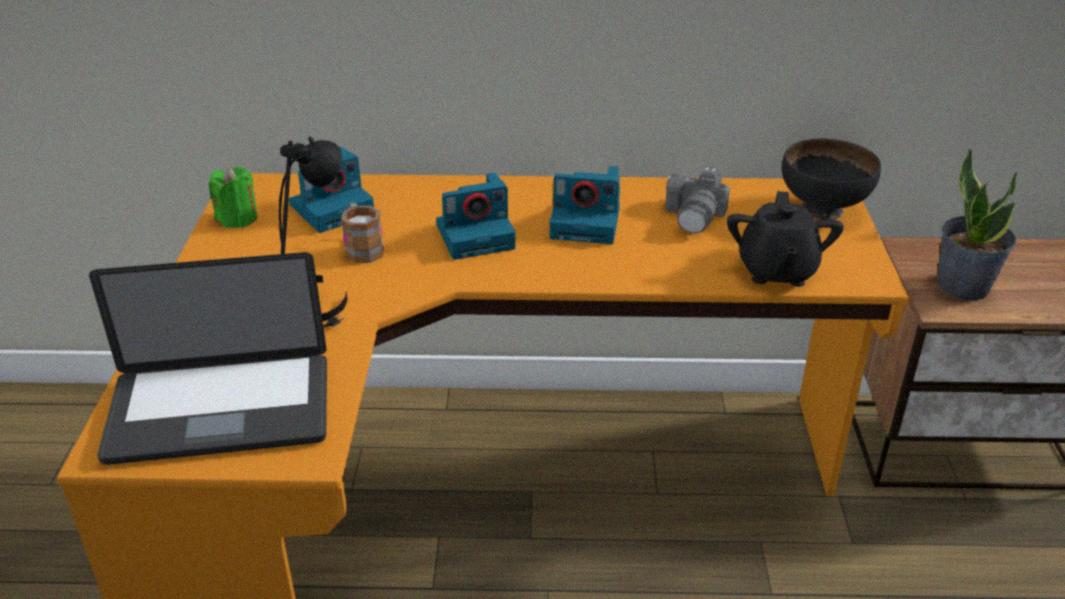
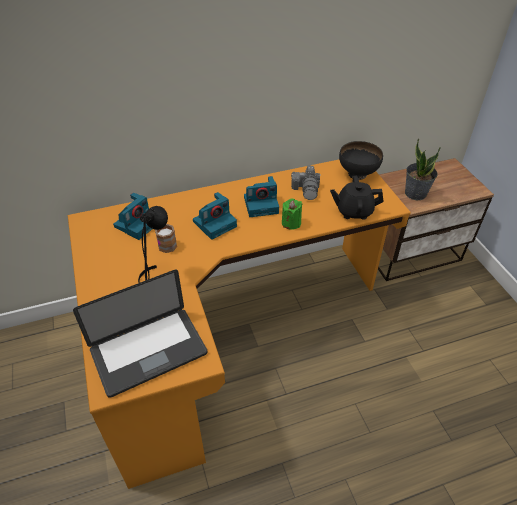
camera: 20 degrees left, 10 degrees up
(237, 218) = (91, 241): green candle -> green candle (291, 223)
(776, 271) = (354, 211): black teapot -> black teapot turned 105 degrees clockwise

